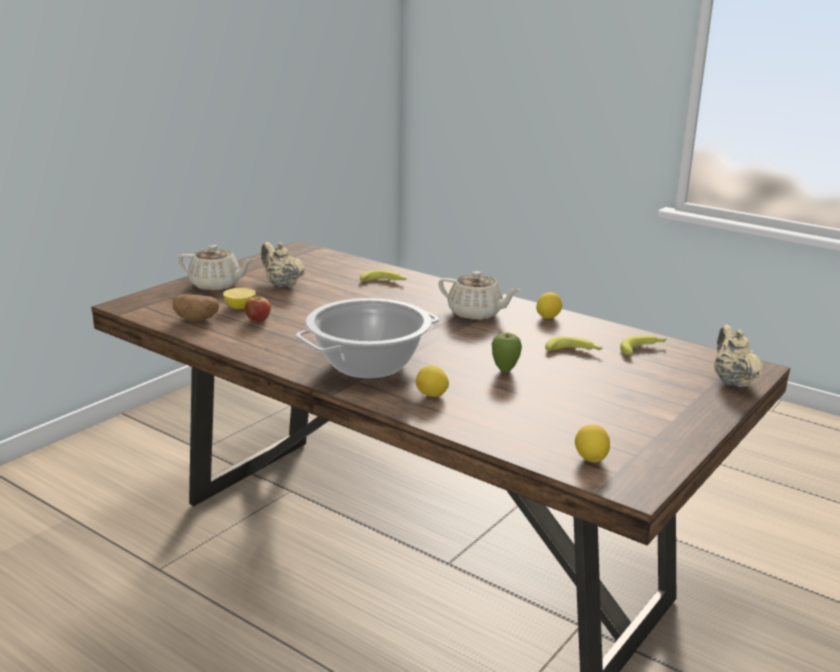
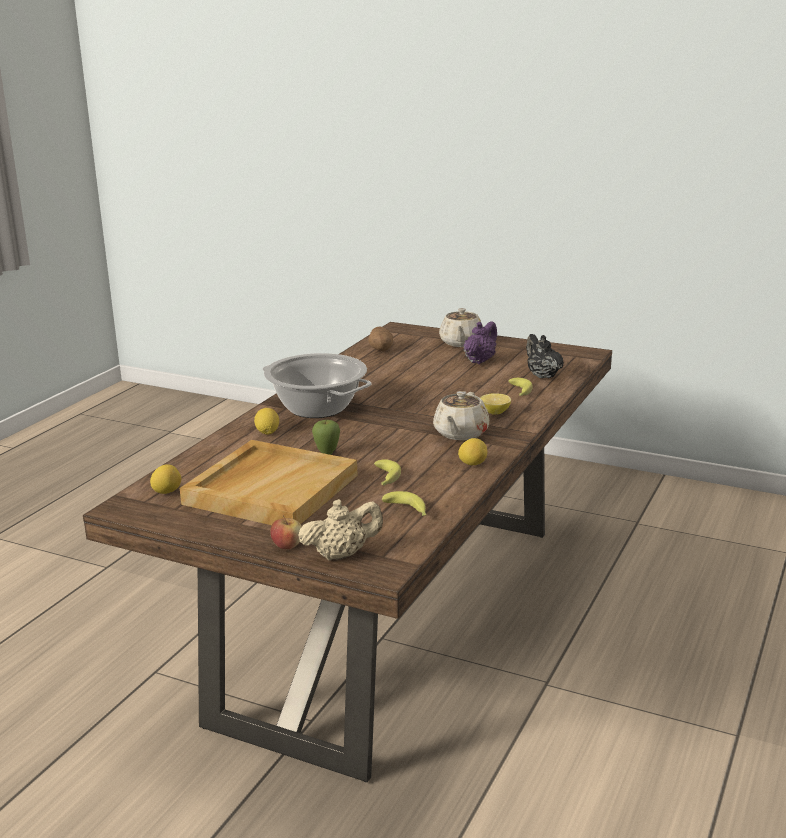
camera: 80 degrees right, 0 degrees up
(240, 307) = (416, 356): lemon -> lemon (495, 412)
(258, 320) = (392, 365): apple -> apple (287, 546)
(282, 284) = (480, 361): beige teapot -> purple teapot
(345, 269) = (542, 375): none -> black teapot
(590, 402) = (271, 489): none -> beige tray

